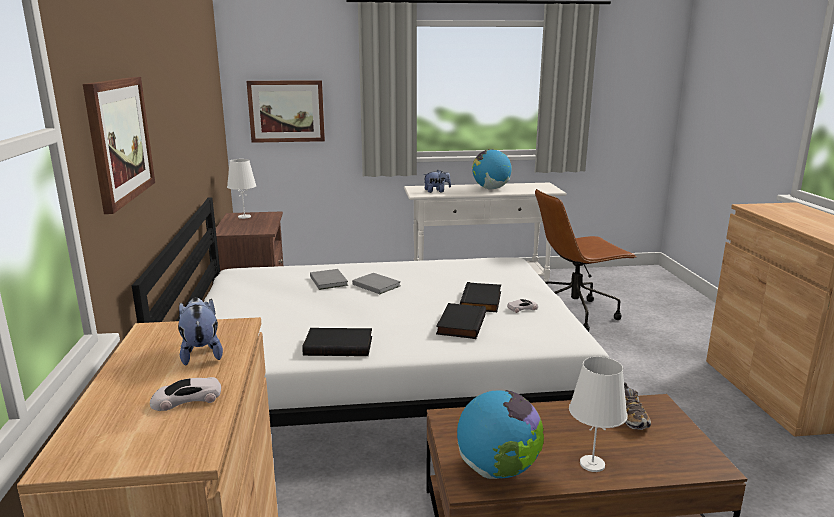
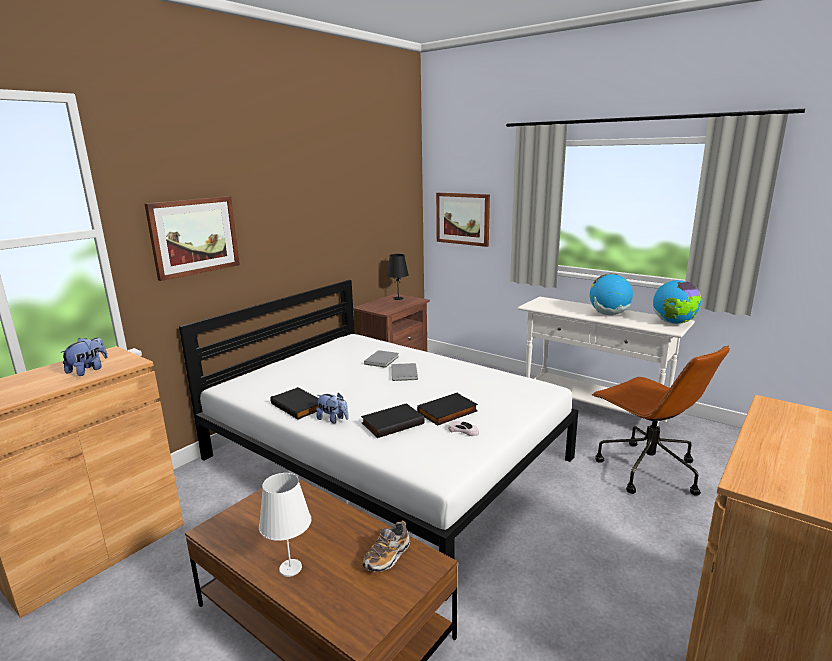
camera: 45 degrees right, 0 degrees up
(186, 399) = (29, 389): white toy car -> none
(244, 216) = (398, 298): white table lamp -> black table lamp
(437, 191) = (552, 306): plush toy -> plush toy (333, 419)
(498, 470) = (240, 532): globe -> globe (673, 323)
(574, 313) = (646, 470): brown office chair -> brown office chair turned 150 degrees counterclockwise

